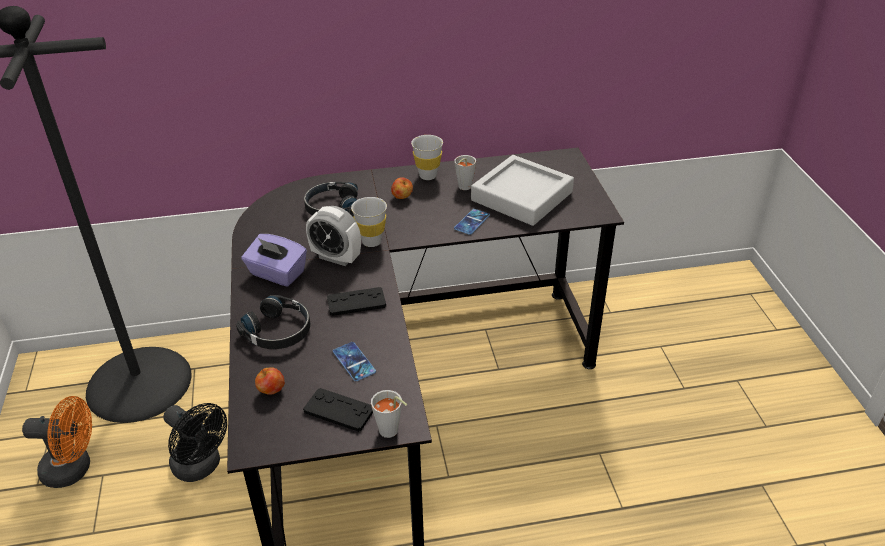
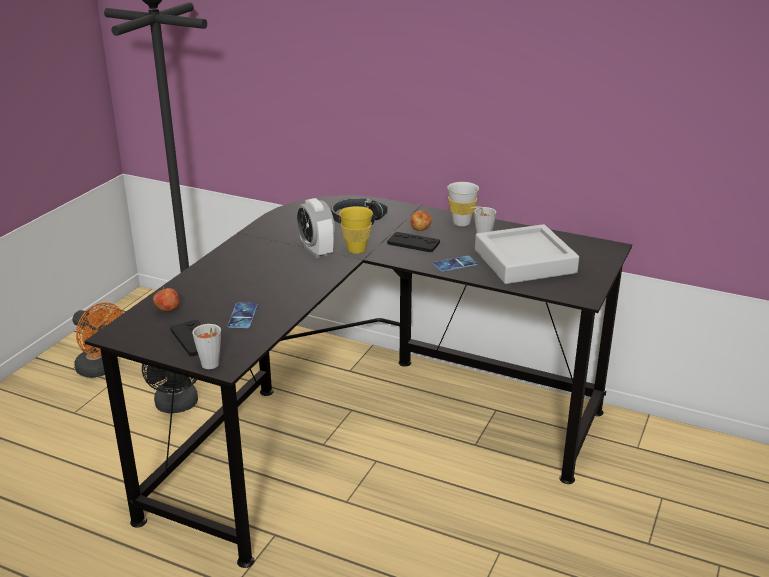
camera: 35 degrees right, 10 degrees down
(277, 274) = (262, 246): purple tissue box -> none
(279, 331) = (218, 279): black headphones -> none
(356, 302) = (293, 282): black game controller -> black game controller (413, 243)
(371, 241) = (356, 250): white cup -> yellow cup

